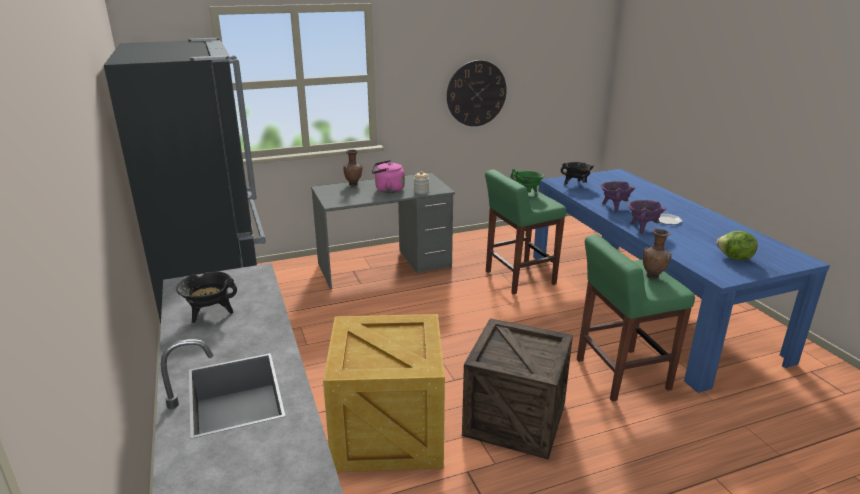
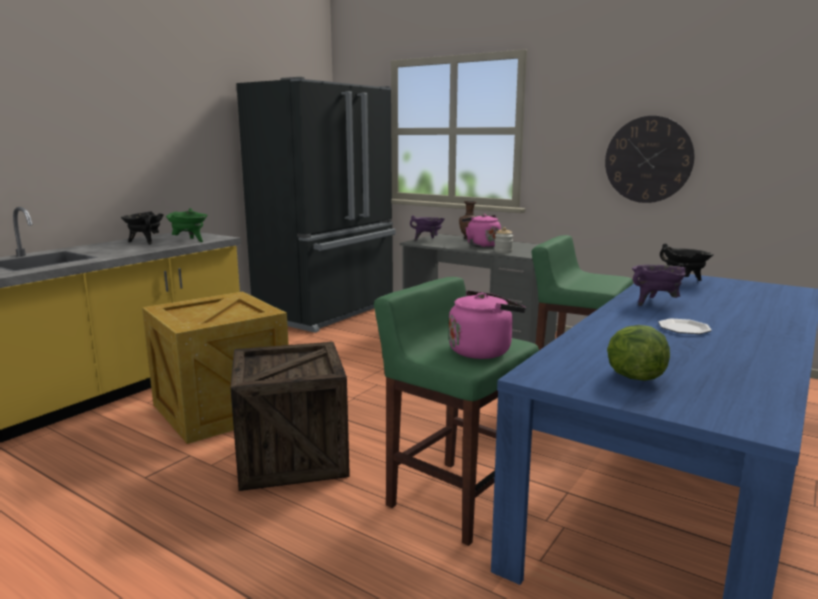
camera: 55 degrees right, 10 degrees down
(526, 194) = (604, 277): green cooking pot -> green cooking pot (189, 241)
(642, 228) = (617, 321): purple cooking pot -> purple cooking pot (428, 240)
(653, 276) = (483, 351): brown vase -> pink kettle

